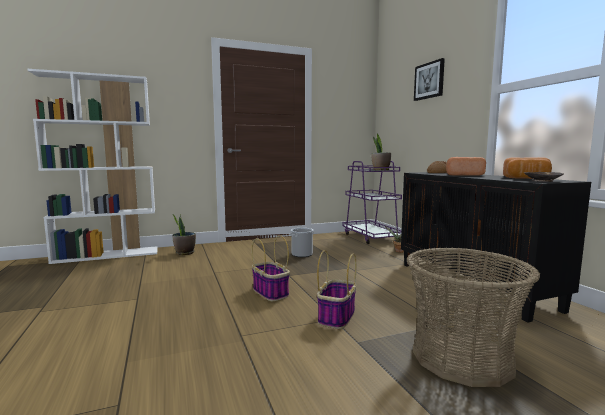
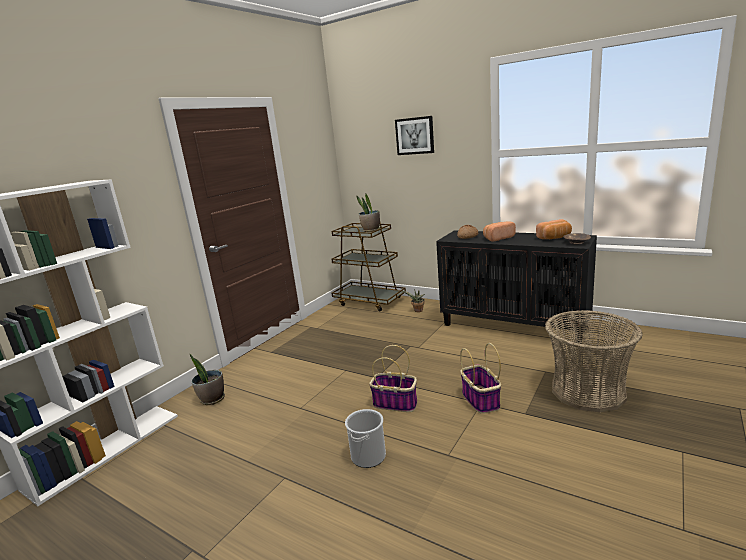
camera: 35 degrees left, 10 degrees up
(302, 254) = (344, 347): bucket -> bucket (368, 456)
(371, 237) = (369, 301): purple cart -> brown cart

